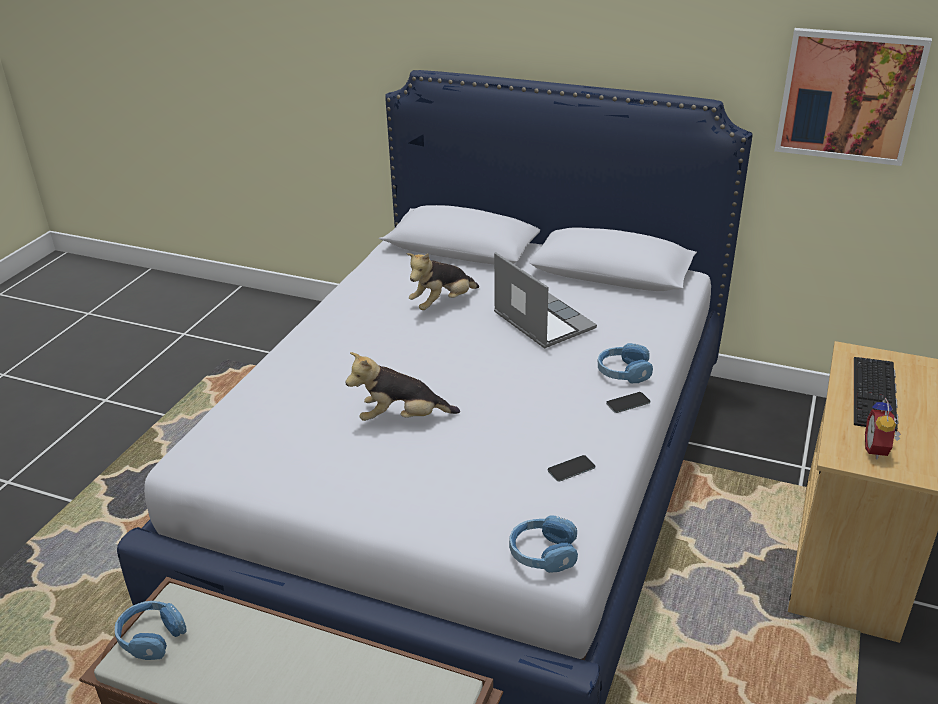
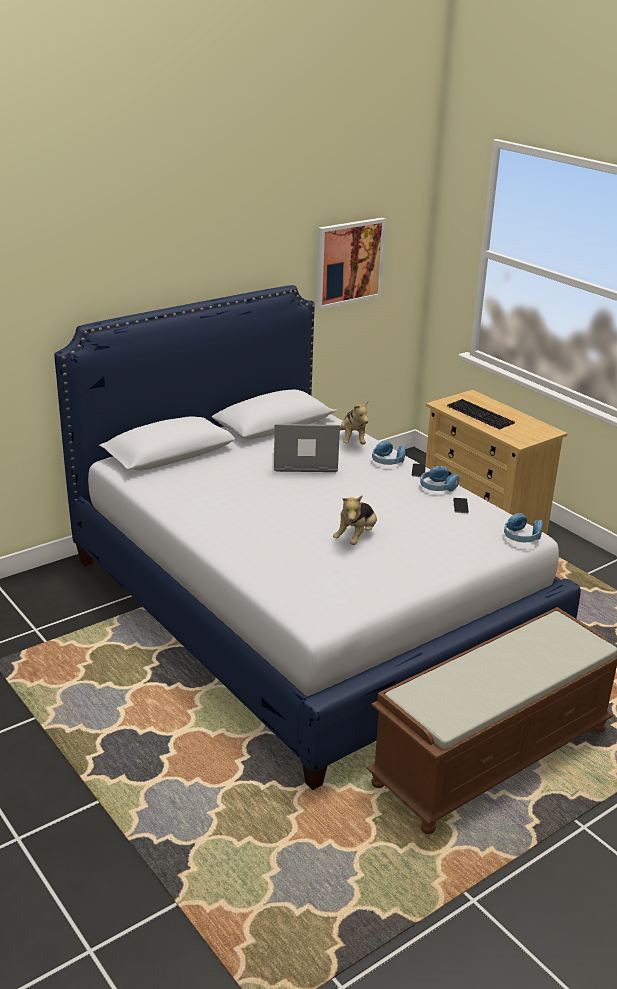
camera: 60 degrees left, 5 degrees down
(151, 637) = (433, 710): blue headphones -> blue headphones (437, 487)
(442, 303) = (237, 483): plush toy -> plush toy (352, 440)
(878, 450) = (523, 433): alarm clock -> none

